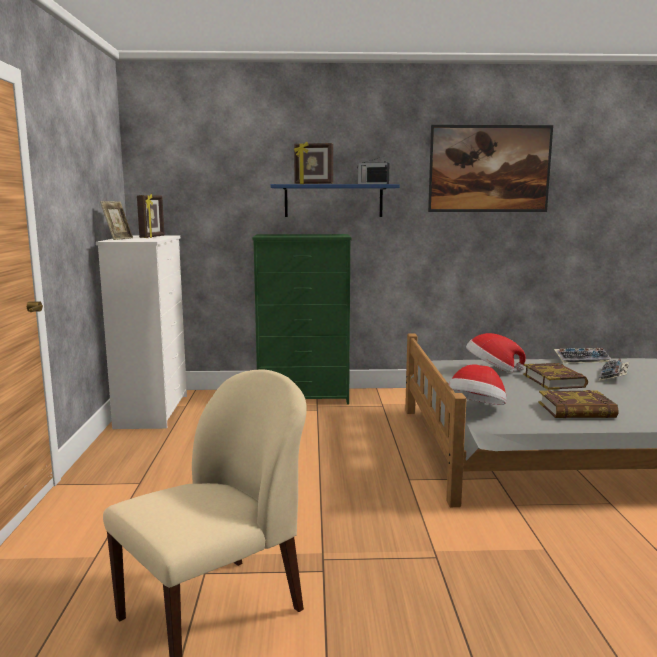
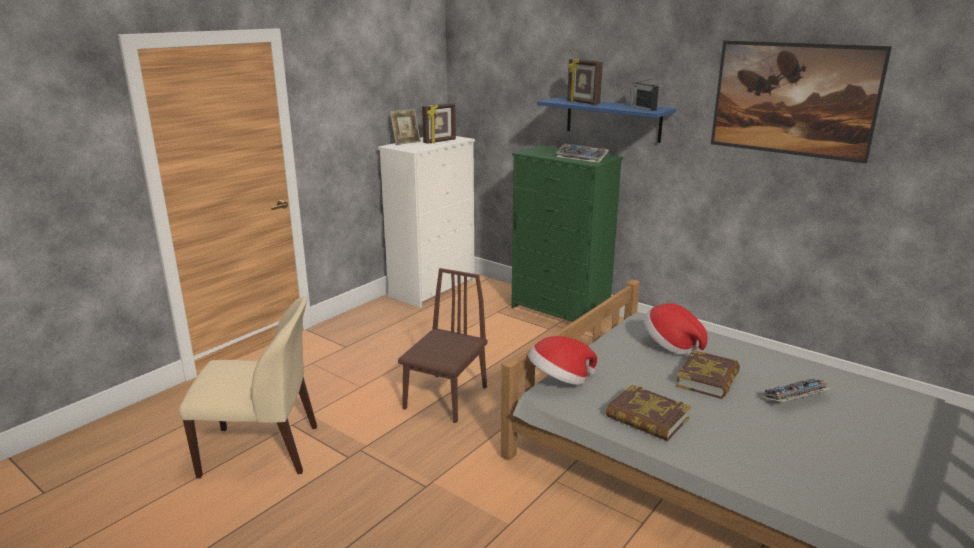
camera: 40 degrees right, 10 degrees up
(324, 485) = (445, 397): none -> brown chair
(582, 360) = (810, 366): keyboard -> keyboard (583, 157)

